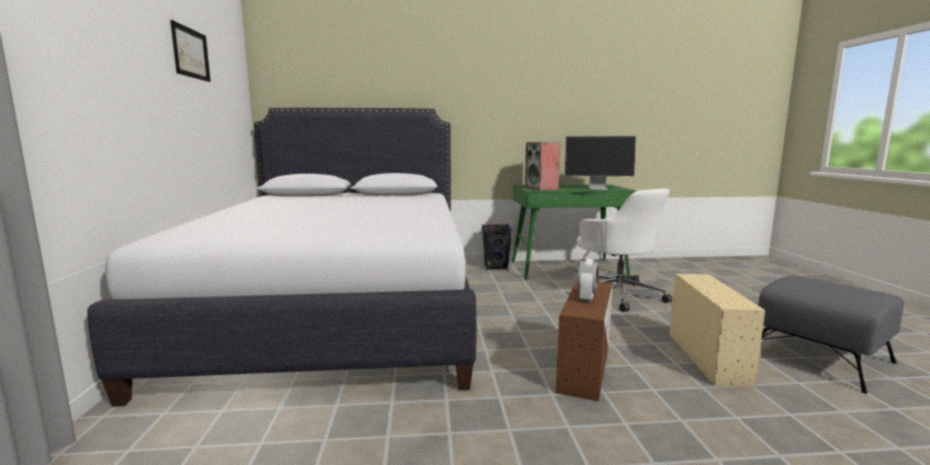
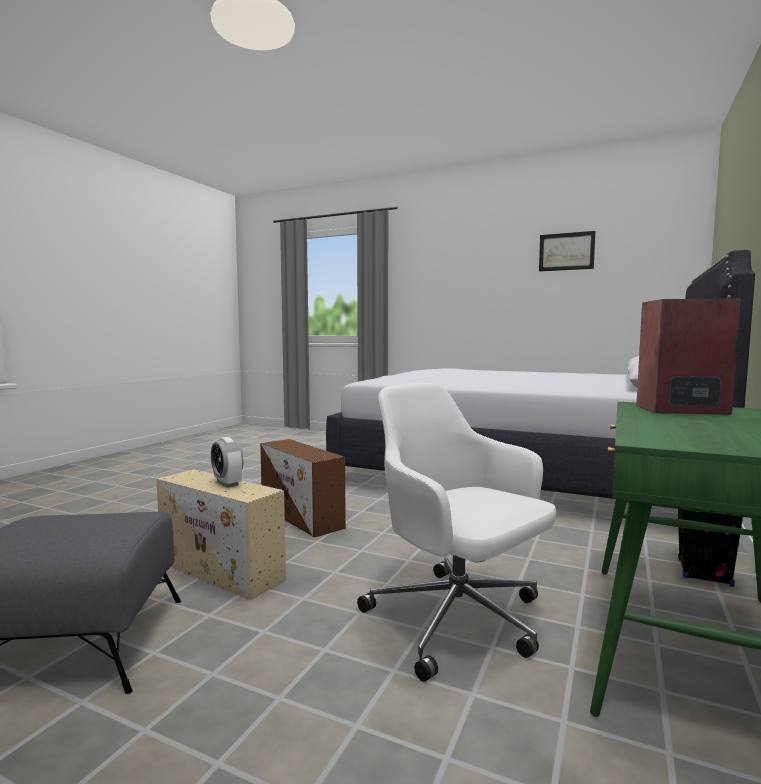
camera: 120 degrees right, 5 degrees down
(586, 298) = (298, 448): alarm clock -> alarm clock (227, 483)
(598, 188) = (678, 432): monitor -> none
(618, 295) = (458, 621): white office chair -> white office chair turned 45 degrees clockwise

